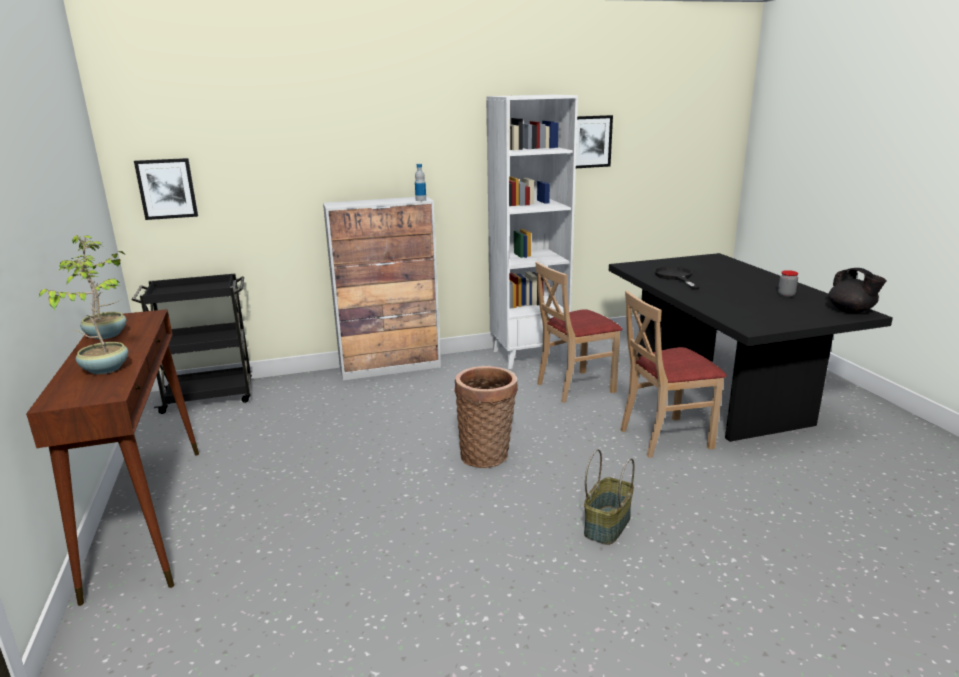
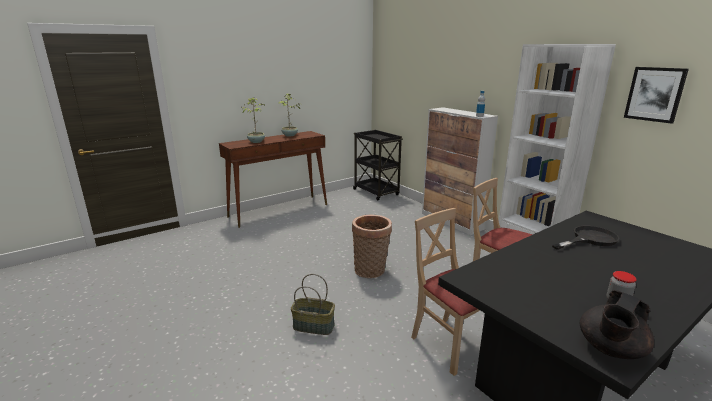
camera: 70 degrees right, 0 degrees up
(167, 188) = (388, 86): picture -> none

